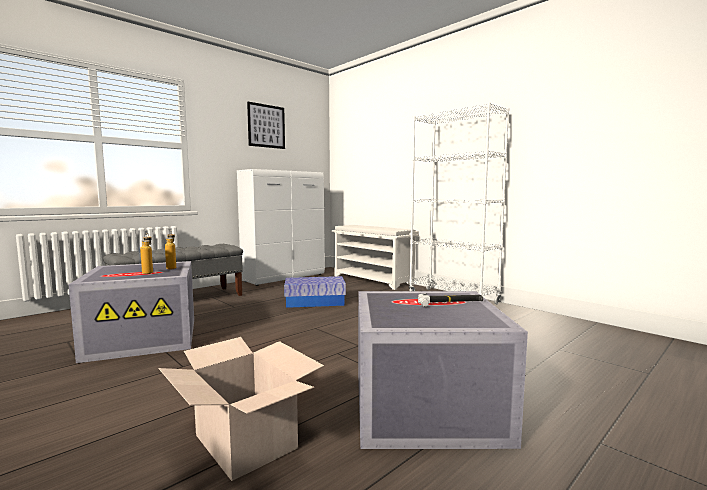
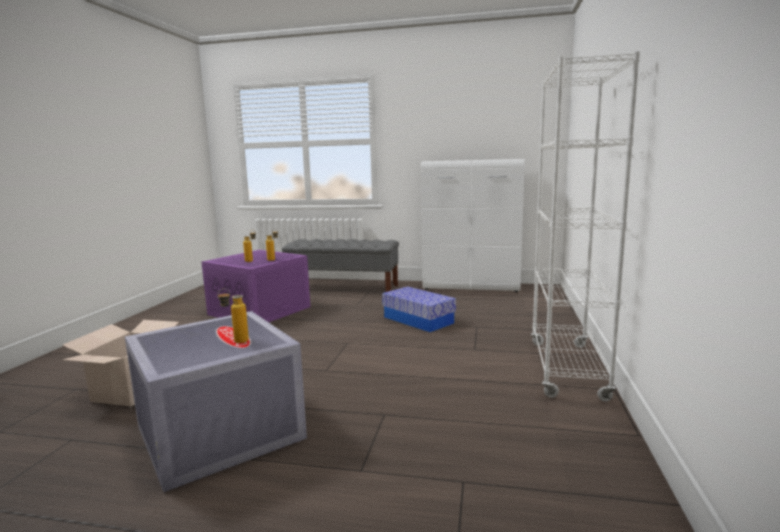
camera: 55 degrees right, 5 degrees up
(145, 337) = (261, 310): grey storage box -> purple storage box
(266, 126) = (467, 105): picture -> none
(373, 280) = (552, 314): white shoe rack -> none
(450, 302) = (235, 342): hammer -> bottle

